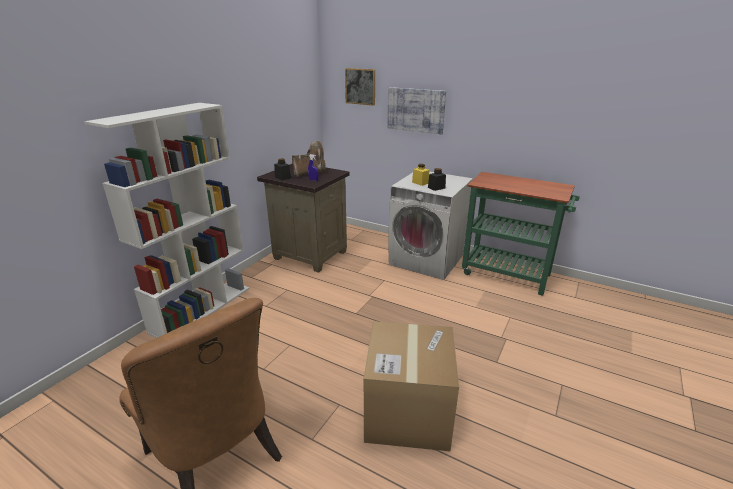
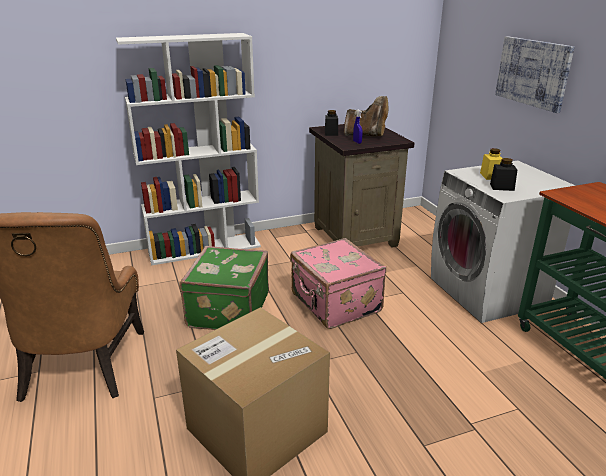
camera: 40 degrees right, 0 degrees up
(284, 346) = (227, 310): none -> green suitcase
(353, 306) = (334, 304): none -> pink suitcase
(360, 86) = (477, 33): picture -> none

